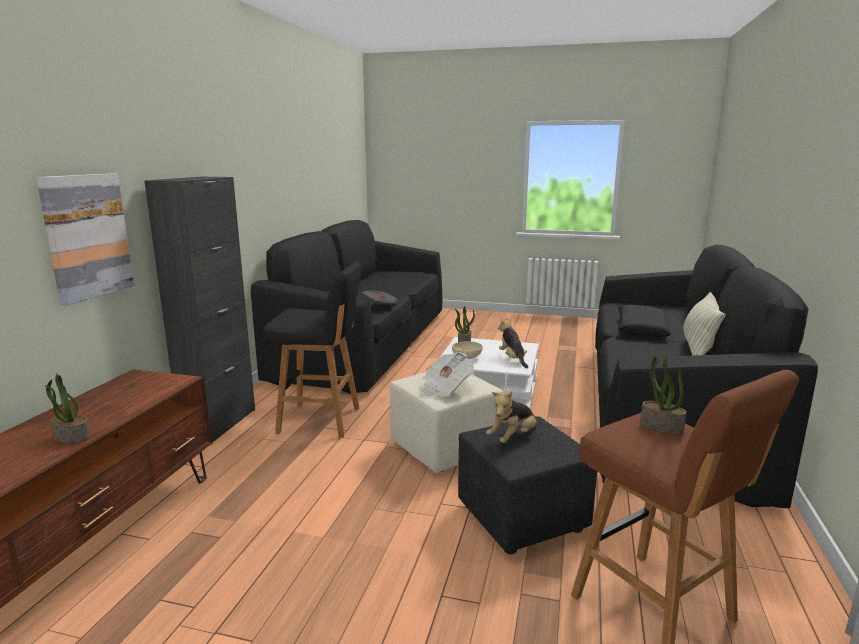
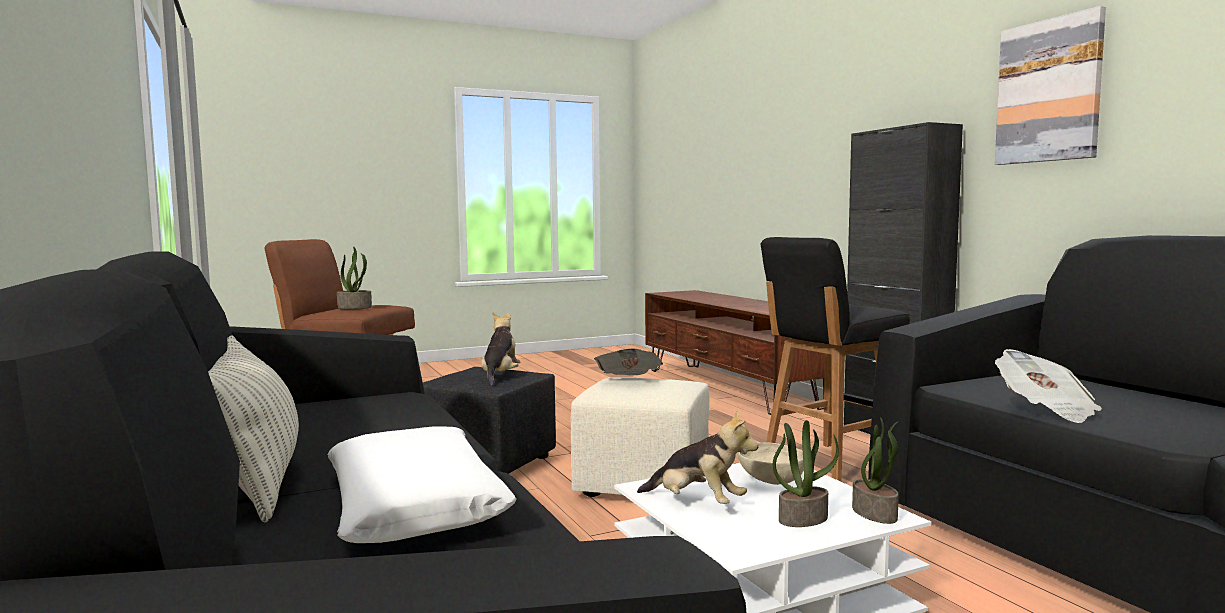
camera: 140 degrees right, 10 degrees down
(71, 437) = (721, 302): potted plant -> potted plant (803, 519)
(87, 236) = (831, 185): picture -> picture (1049, 91)
(641, 329) = (414, 505): black pillow -> white pillow

